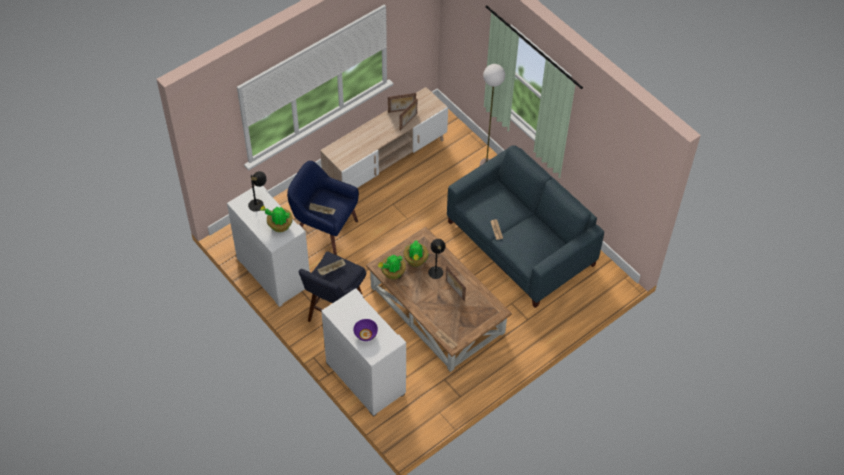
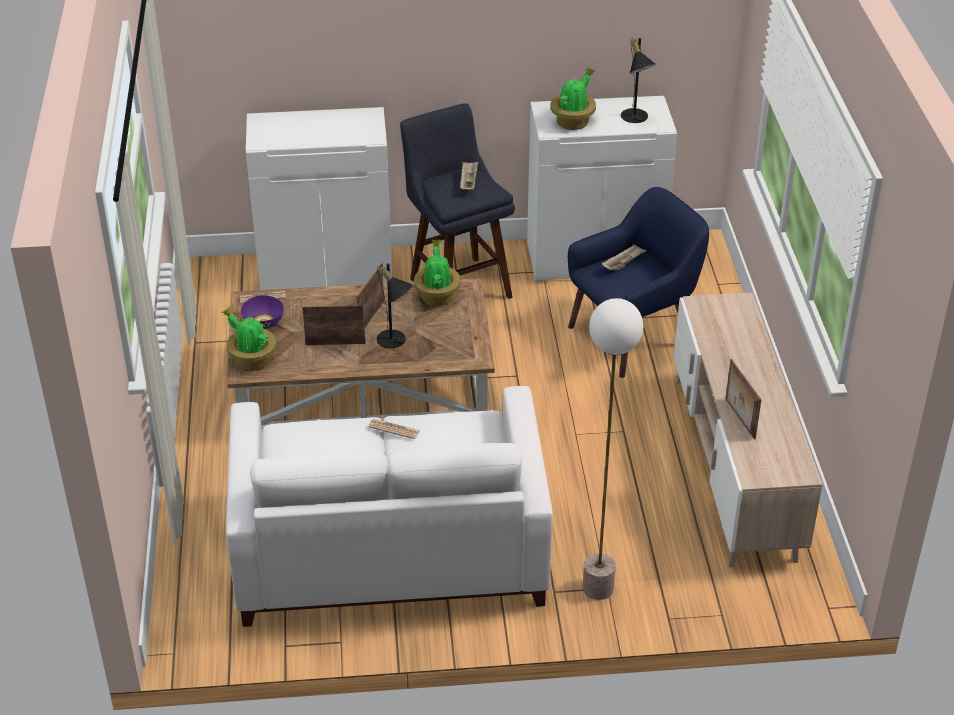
camera: 125 degrees right, 15 degrees down
(365, 334) = (300, 126): purple bowl -> purple bowl (264, 322)
(402, 110) = (777, 423): picture frame -> picture frame (370, 317)
(415, 260) = (435, 328): potted plant -> potted plant (251, 360)
(520, 244) = (389, 548): blue sofa -> white sofa

